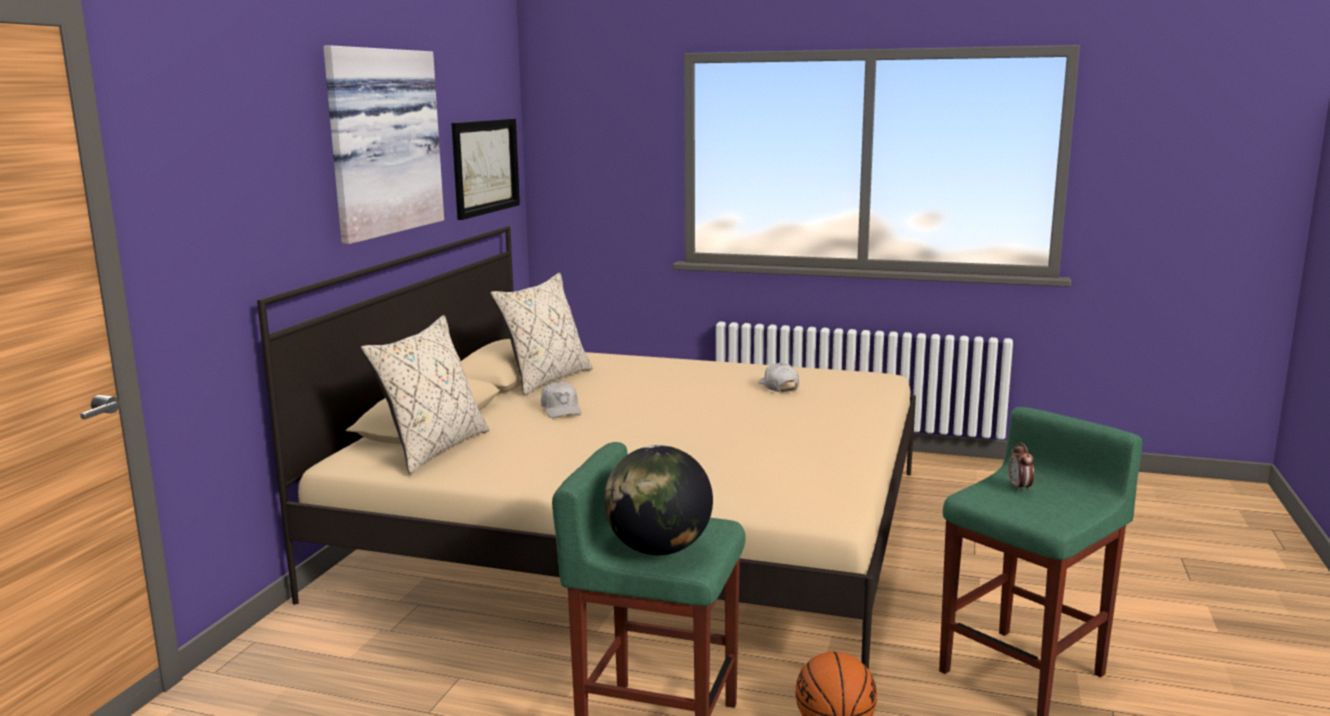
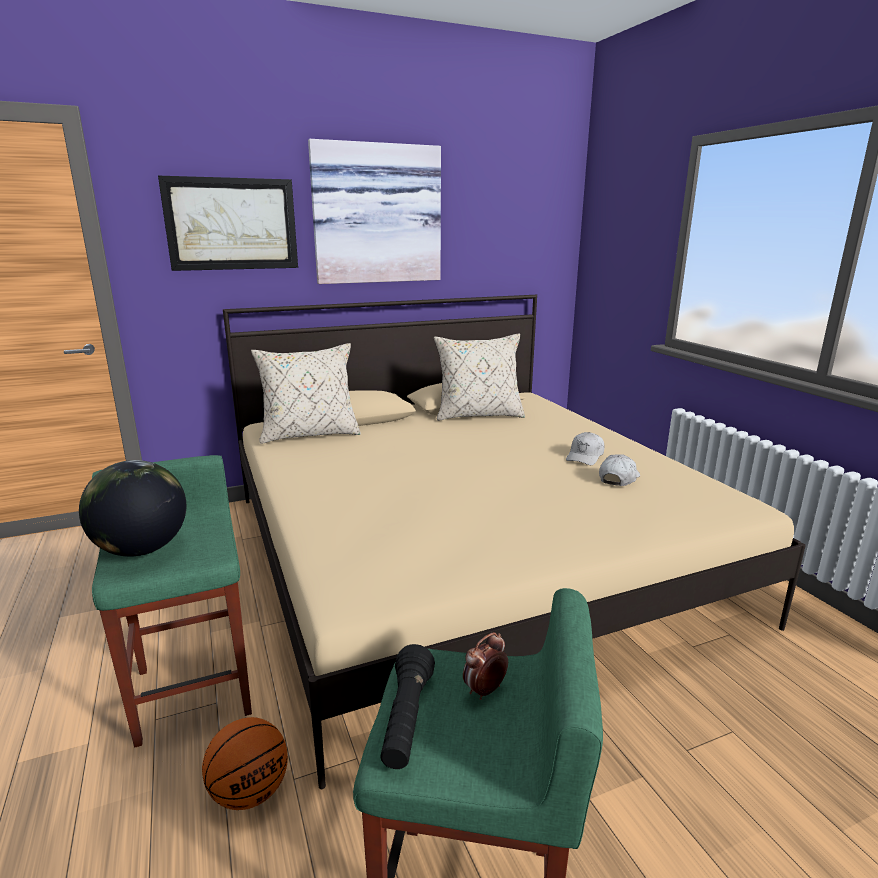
camera: 50 degrees right, 5 degrees up
(485, 166) = (517, 244): picture -> picture (232, 224)
(561, 410) = (430, 437): white cap -> white cap (585, 456)
(1024, 513) = (406, 720): none -> black flashlight

